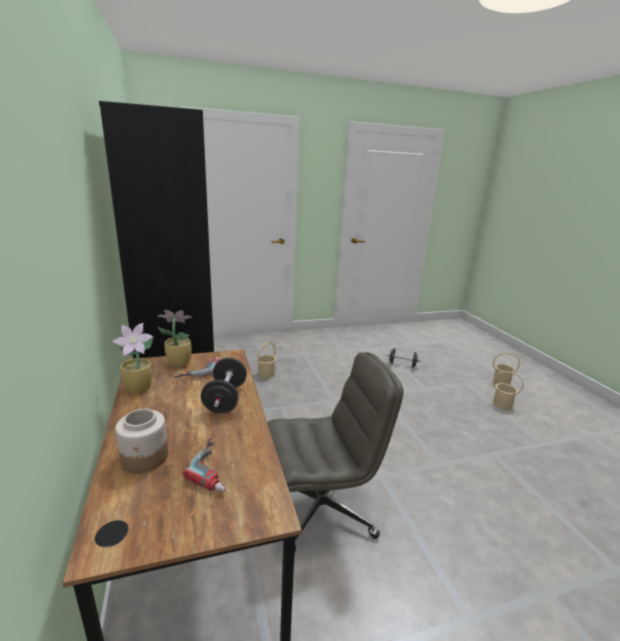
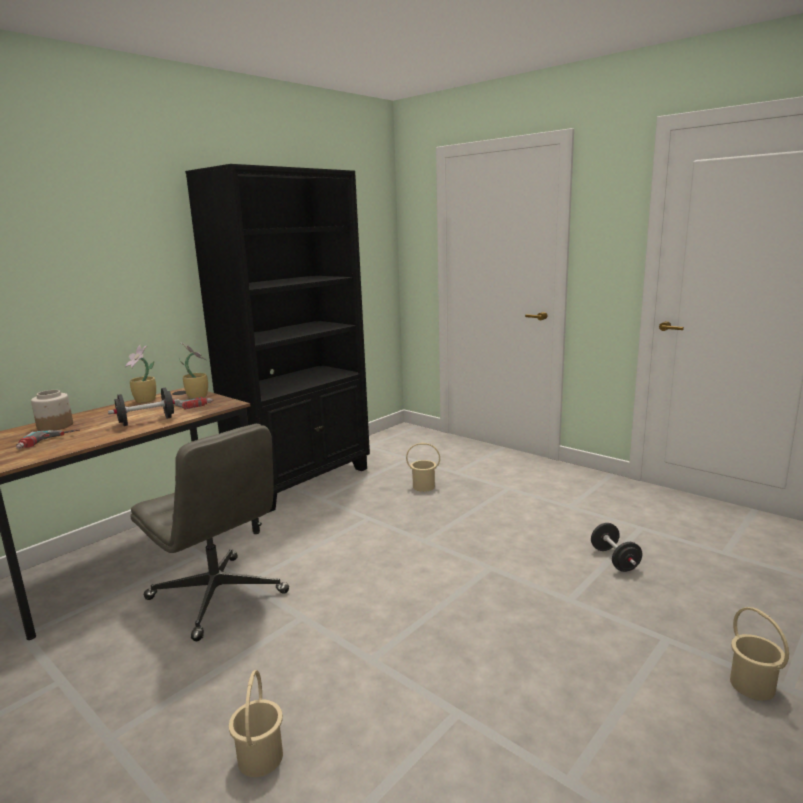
camera: 60 degrees right, 5 degrees down
(502, 404) = (653, 699): beige bucket -> beige bucket (261, 757)

